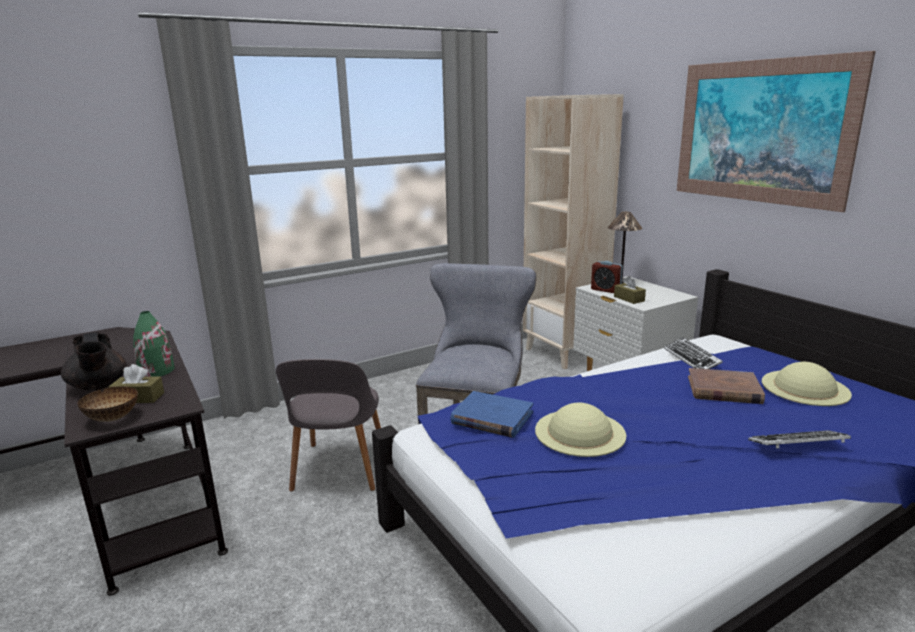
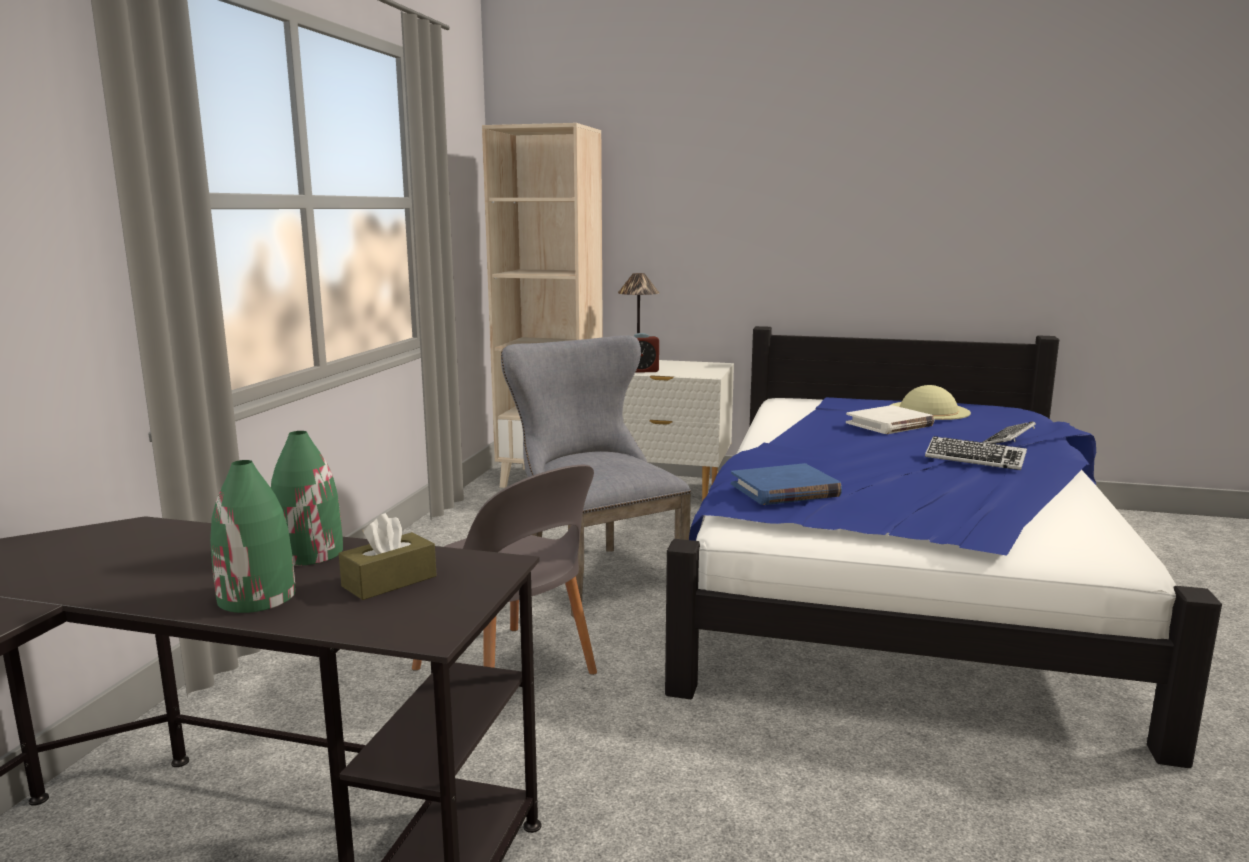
camera: 45 degrees left, 5 degrees down
(98, 386) = (257, 597): black teapot -> green vase
(113, 418) = (430, 609): bowl -> none
(580, 432) = (875, 476): beige hat -> none
(629, 299) = (682, 373): brown tissue box -> none
(692, 359) = (812, 413): keyboard -> keyboard (974, 459)
(724, 390) = (889, 424): brown book -> white book
(761, 132) = (789, 171): picture -> none

